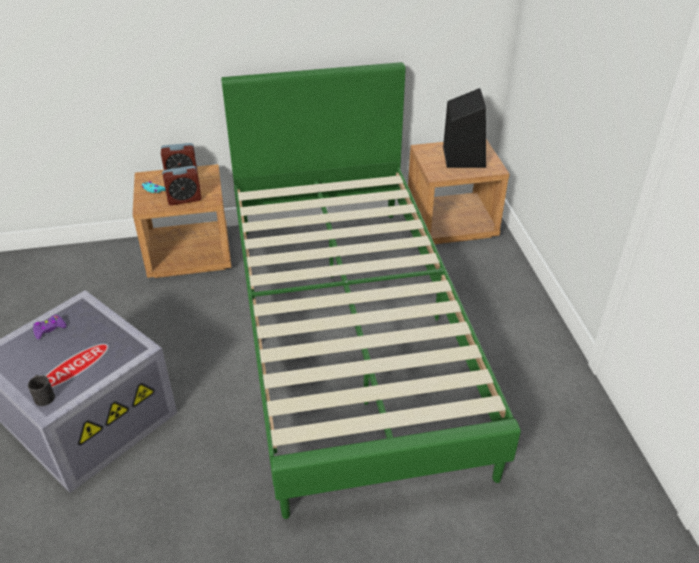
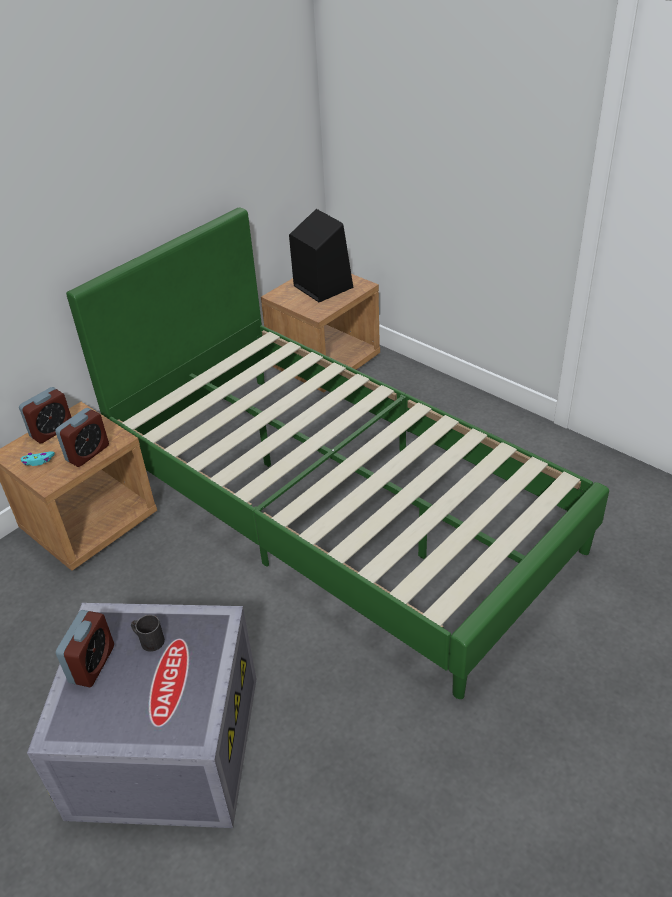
camera: 35 degrees left, 0 degrees up
(43, 395) = (173, 729): black mug -> black mug (148, 640)
(49, 329) = (92, 664): purple game controller -> alarm clock

